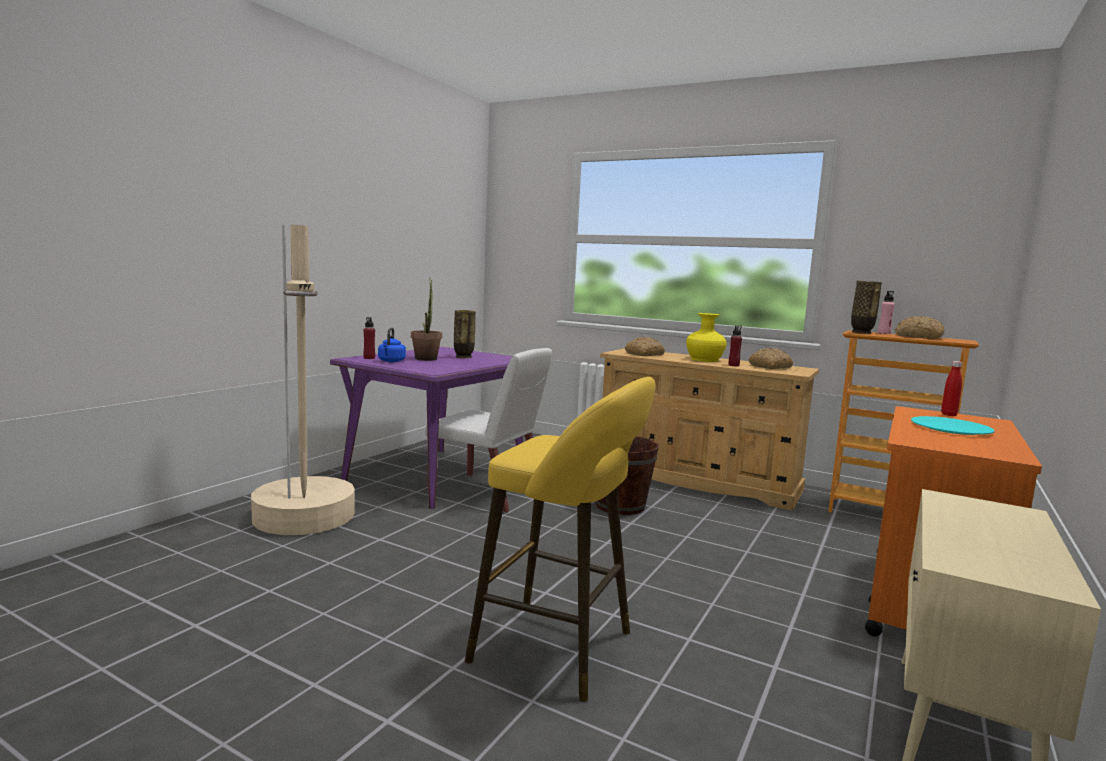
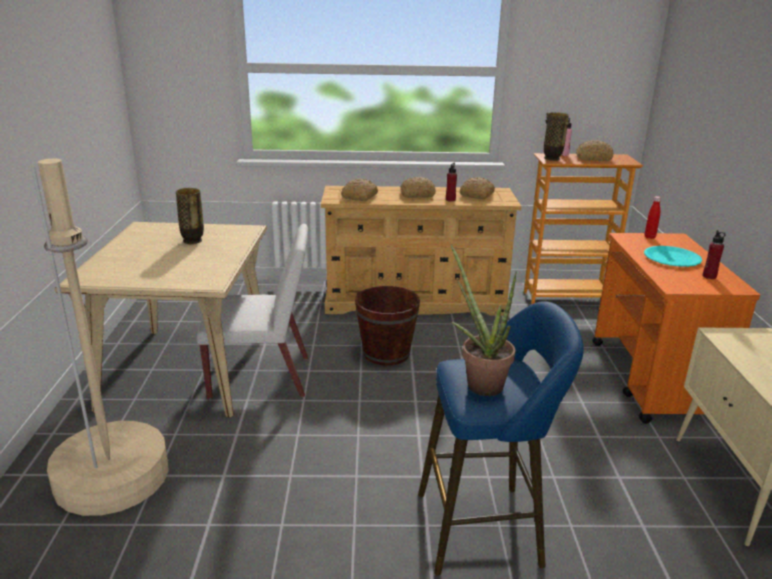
camera: 30 degrees left, 15 degrees up
(369, 358) = (99, 273): red bottle -> red bottle (709, 276)
(391, 361) = (134, 273): blue kettle -> none
(426, 358) = (159, 255): potted plant -> potted plant (479, 382)
(437, 475) = (188, 369): purple dining table -> beige dining table
(561, 649) = (486, 527): yellow stool -> blue stool
(704, 360) = (417, 194): yellow vase -> bread

